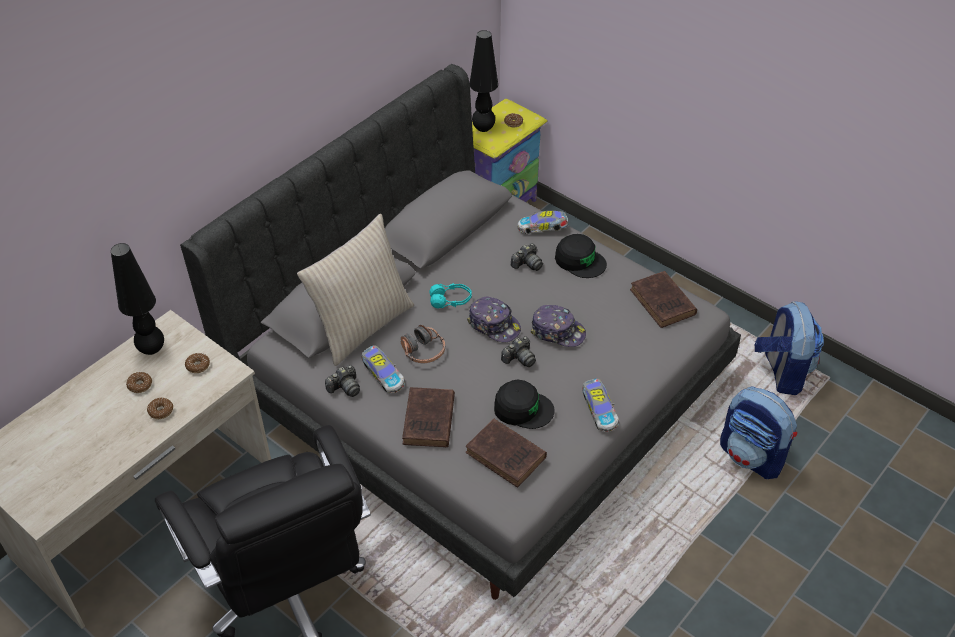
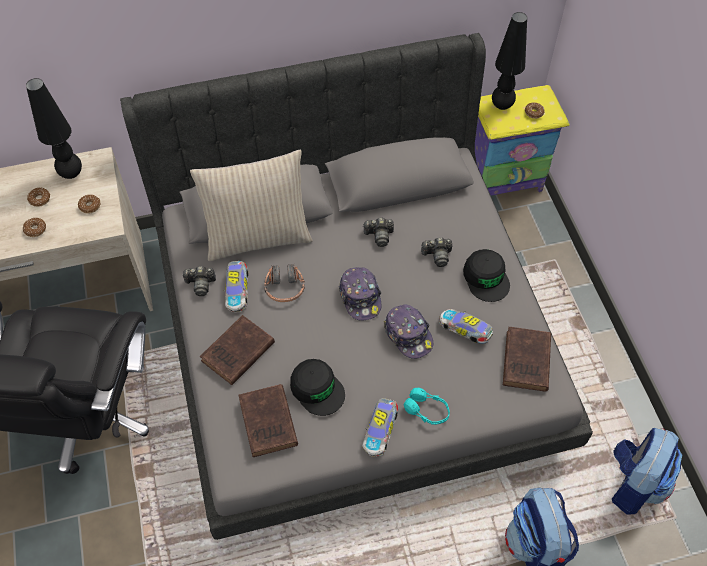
camera: 35 degrees right, 10 degrees up
(450, 300) = (345, 254): turquoise headphones -> turquoise headphones (427, 410)
(519, 358) = (354, 341): camera -> camera (379, 236)
(543, 228) = (480, 229): toy car -> toy car (465, 330)

